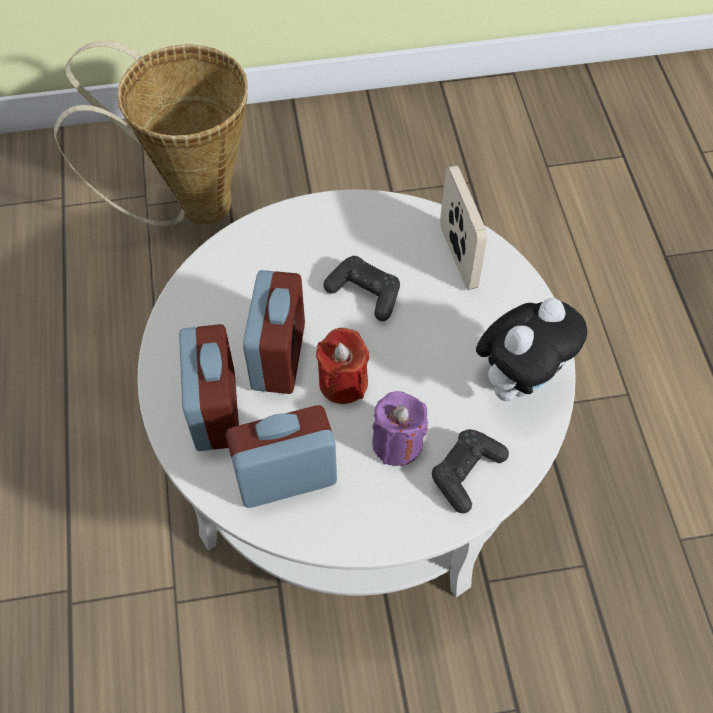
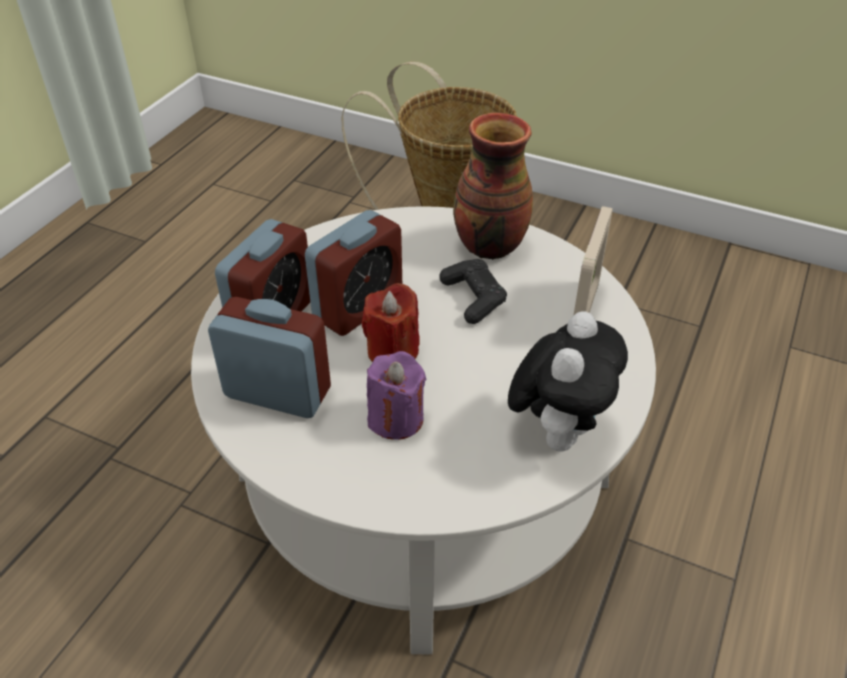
camera: 35 degrees right, 15 degrees down
(334, 232) = (488, 246): none -> vase
(466, 473) = (436, 476): black game controller -> none
(519, 380) = (558, 430): plush toy -> plush toy turned 60 degrees counterclockwise

